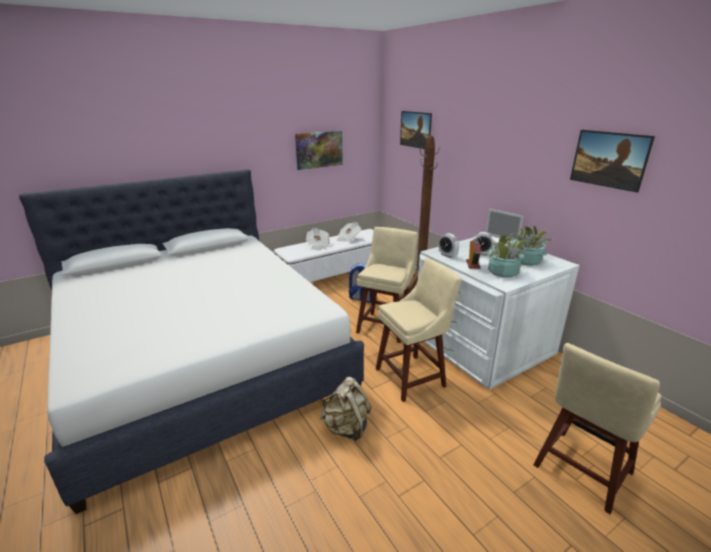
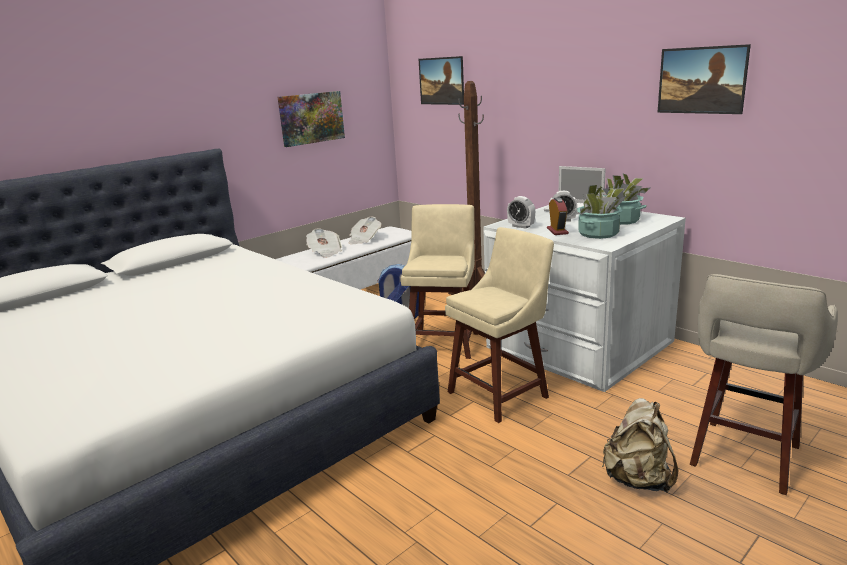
camera: 10 degrees left, 5 degrees down
(346, 428) = (432, 464): beige backpack -> beige backpack (638, 479)
(580, 471) = (743, 458): beige chair -> beige stool

